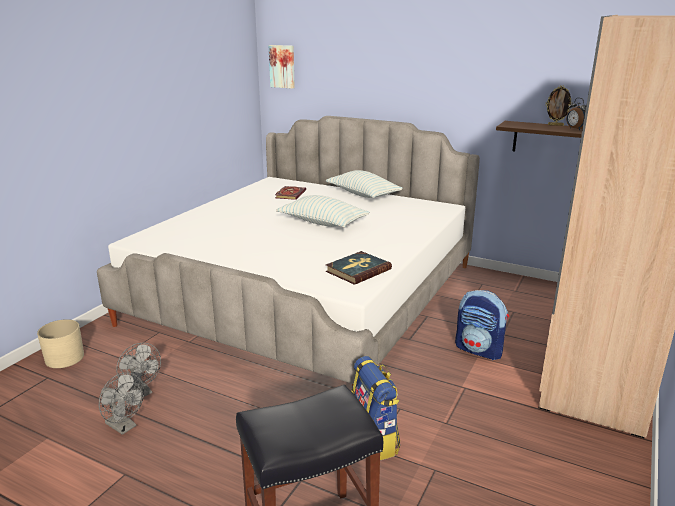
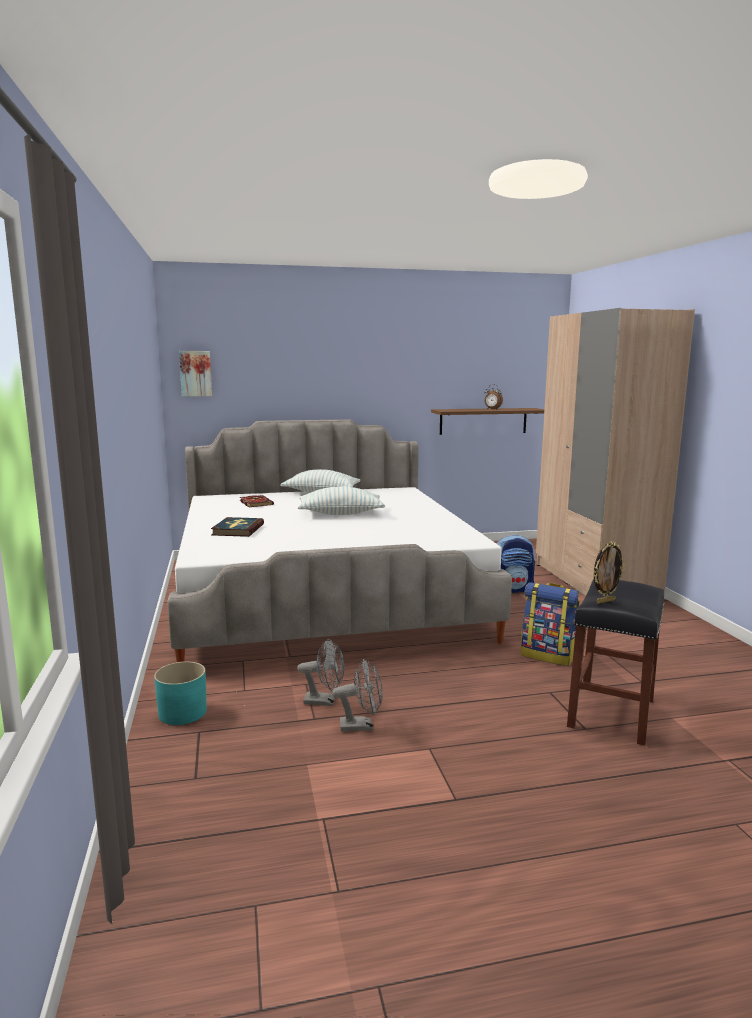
camera: 40 degrees left, 10 degrees down
(64, 358) = (182, 712): beige planter -> turquoise planter
(358, 270) = (446, 531): book -> book (237, 529)
(555, 125) = (473, 408): picture frame -> picture frame (605, 601)

